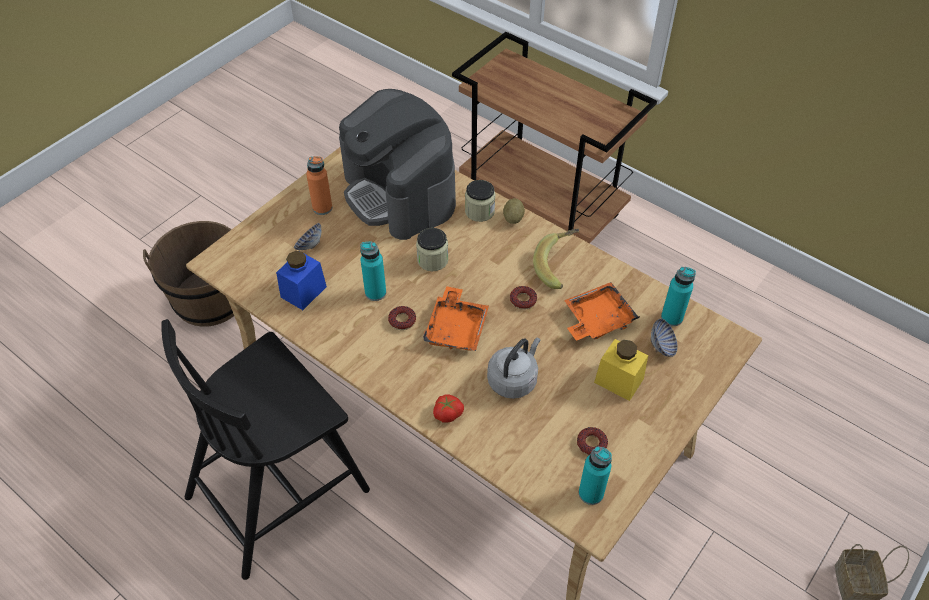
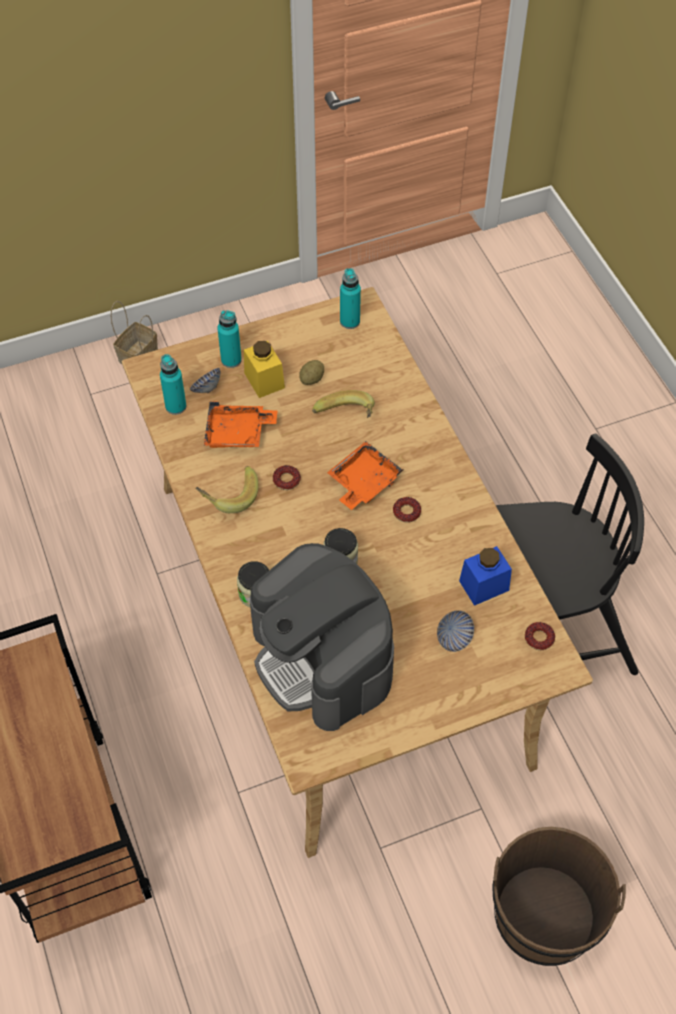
camera: 150 degrees left, 5 degrees up
(322, 208) = (417, 682): orange bottle -> none
(375, 293) = (415, 551): turquoise bottle -> turquoise bottle (231, 360)
(400, 193) = (323, 659): coffee machine -> coffee machine turned 150 degrees clockwise
(447, 413) = (416, 418): tomato -> none
(513, 218) = (229, 568): potato -> potato (312, 379)
(513, 379) = (346, 418): grey kettle -> banana
(591, 443) = (323, 349): donut -> donut (539, 638)

